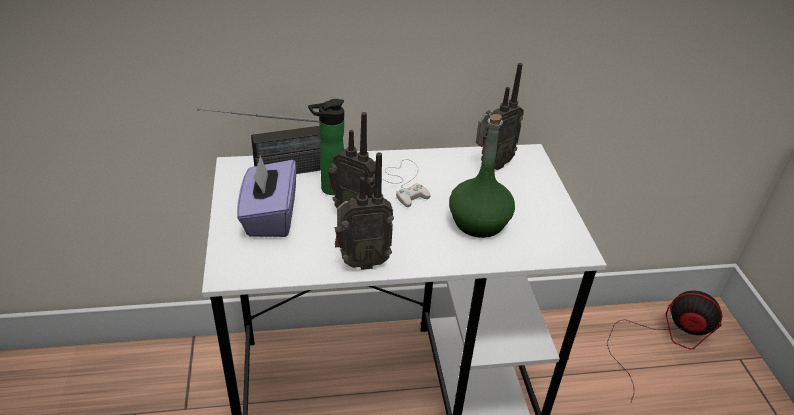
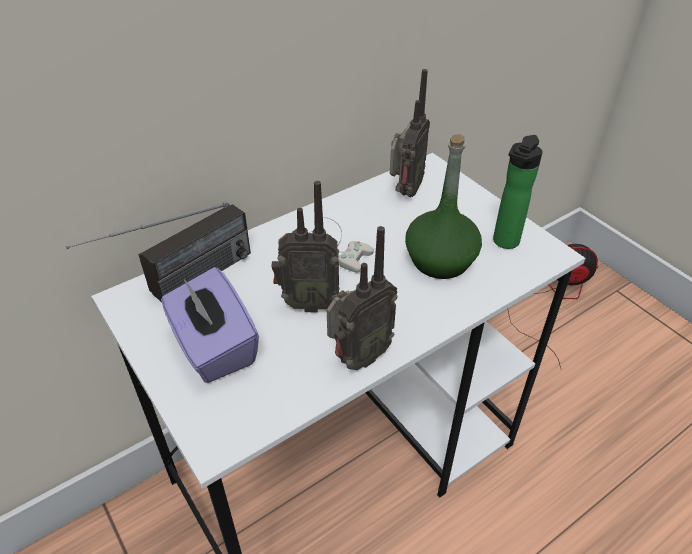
camera: 25 degrees left, 5 degrees up
(329, 189) = (257, 285): bottle -> bottle (504, 243)

